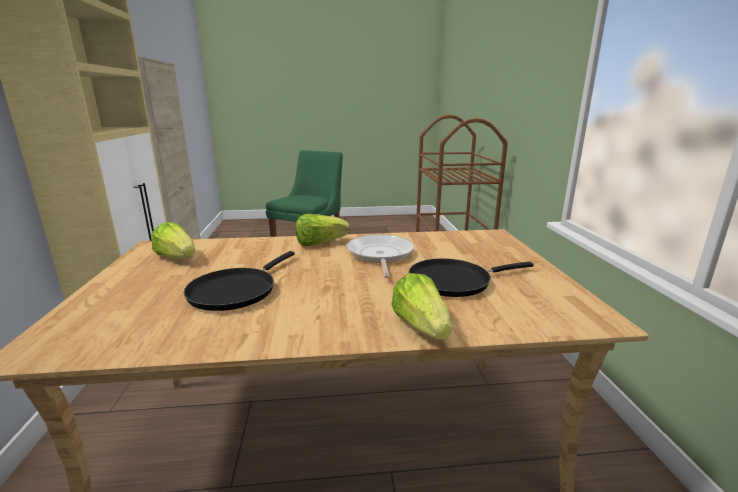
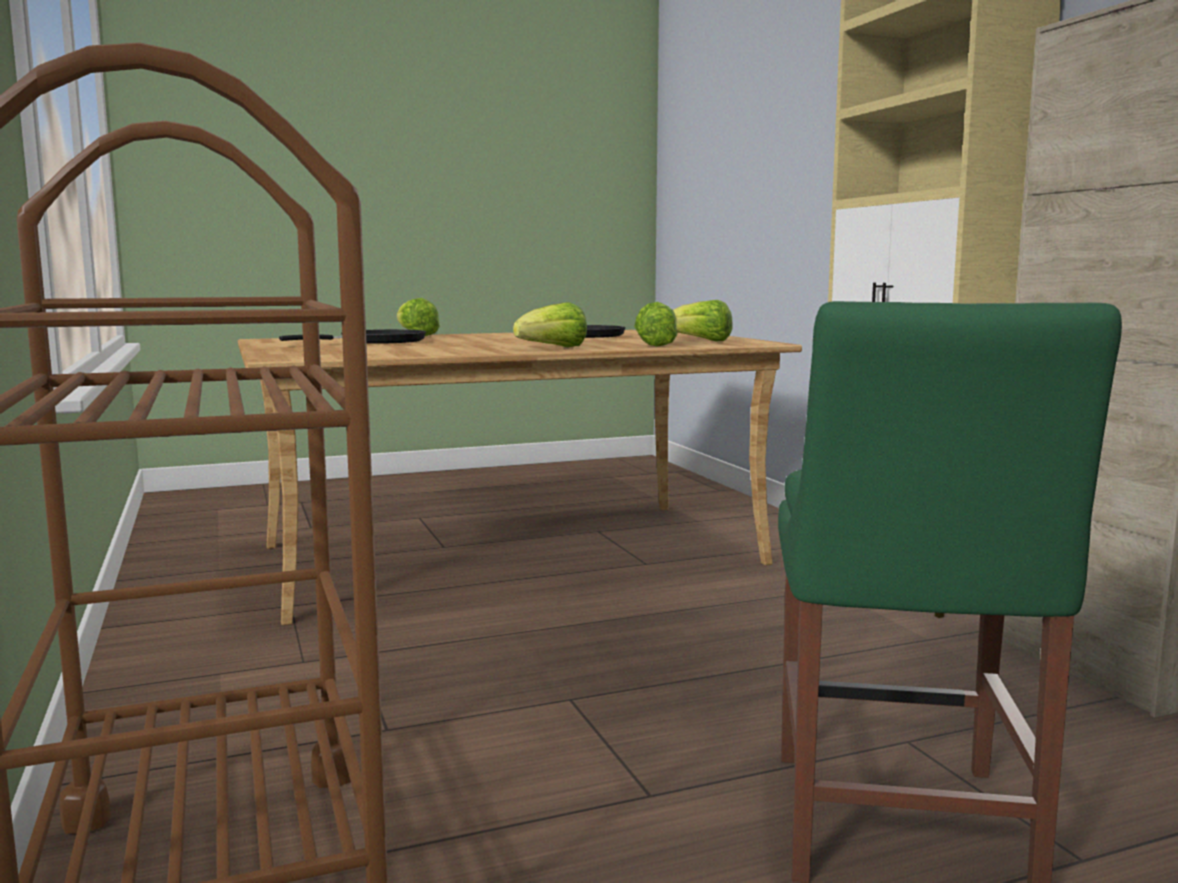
camera: 165 degrees right, 10 degrees down
(239, 246) = (655, 345): none -> lettuce
(380, 255) = (463, 346): frying pan -> none

